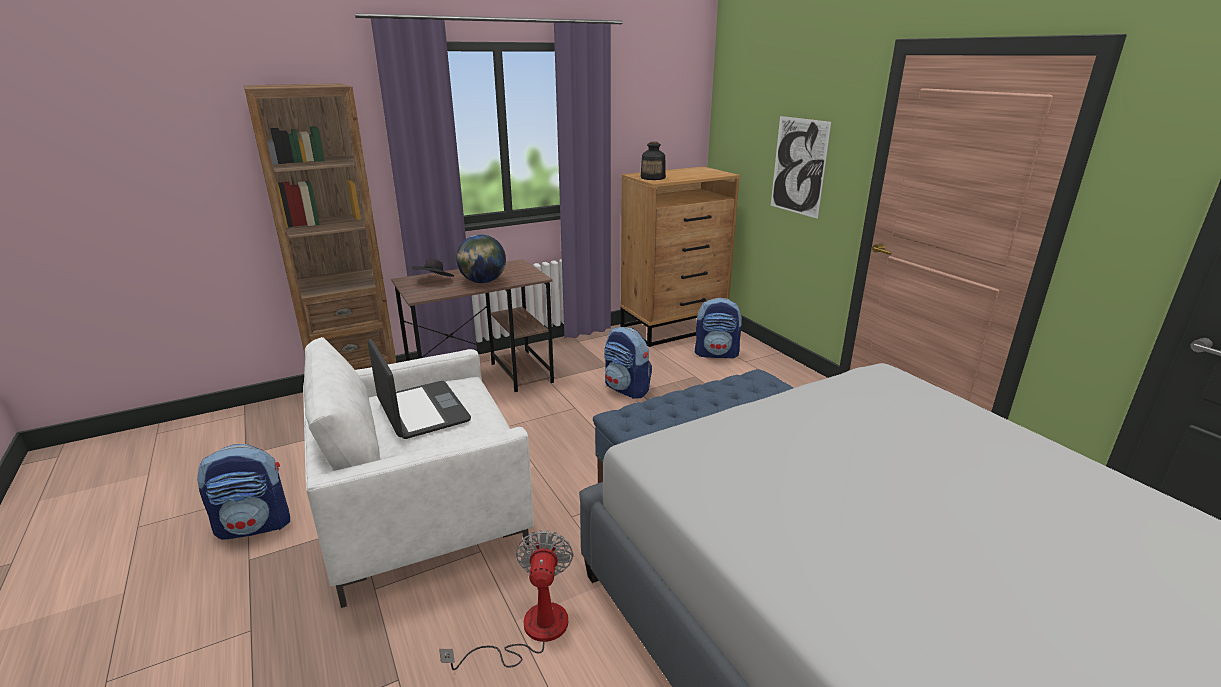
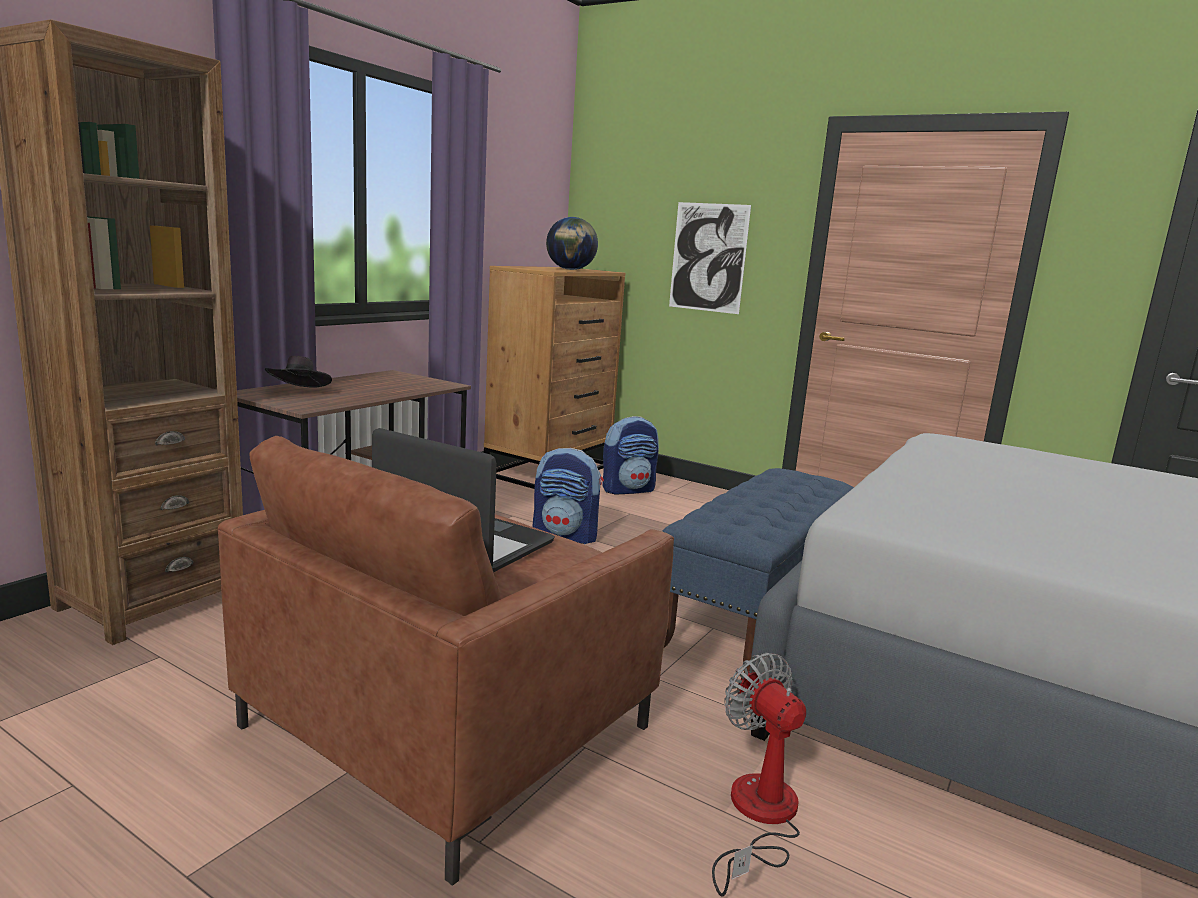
camera: 30 degrees left, 10 degrees down
(255, 525) = (143, 821): backpack -> none
(423, 514) = (447, 726): white armchair -> brown armchair
(483, 282) = (378, 390): globe -> globe (570, 269)
(653, 178) = (538, 269): bottle -> none

